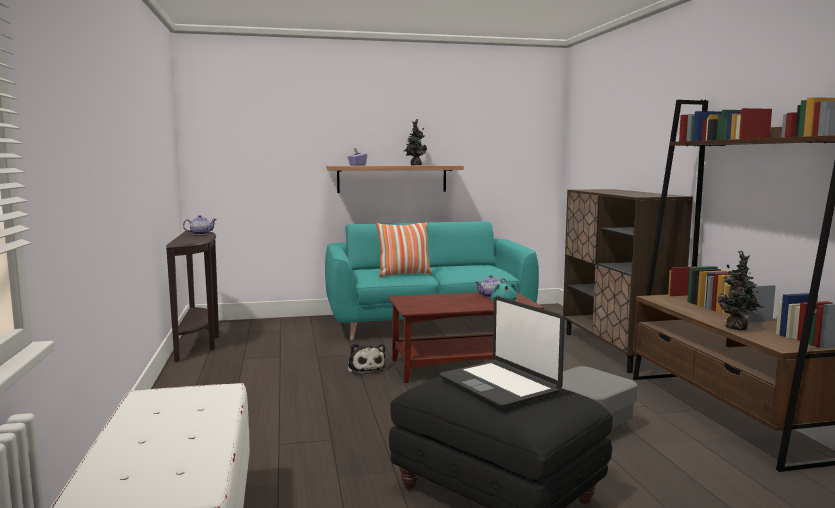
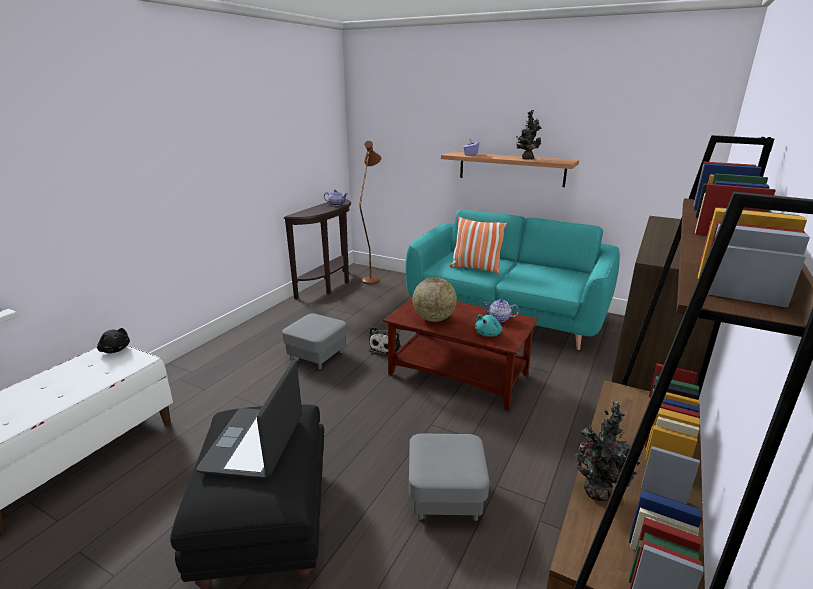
camera: 40 degrees right, 15 degrees up
(160, 393) = (115, 350): none -> black plush toy
(241, 328) = (372, 278): none -> brown floor lamp
(304, 392) = (317, 355): none -> grey ottoman
(443, 305) = (434, 319): none -> globe

